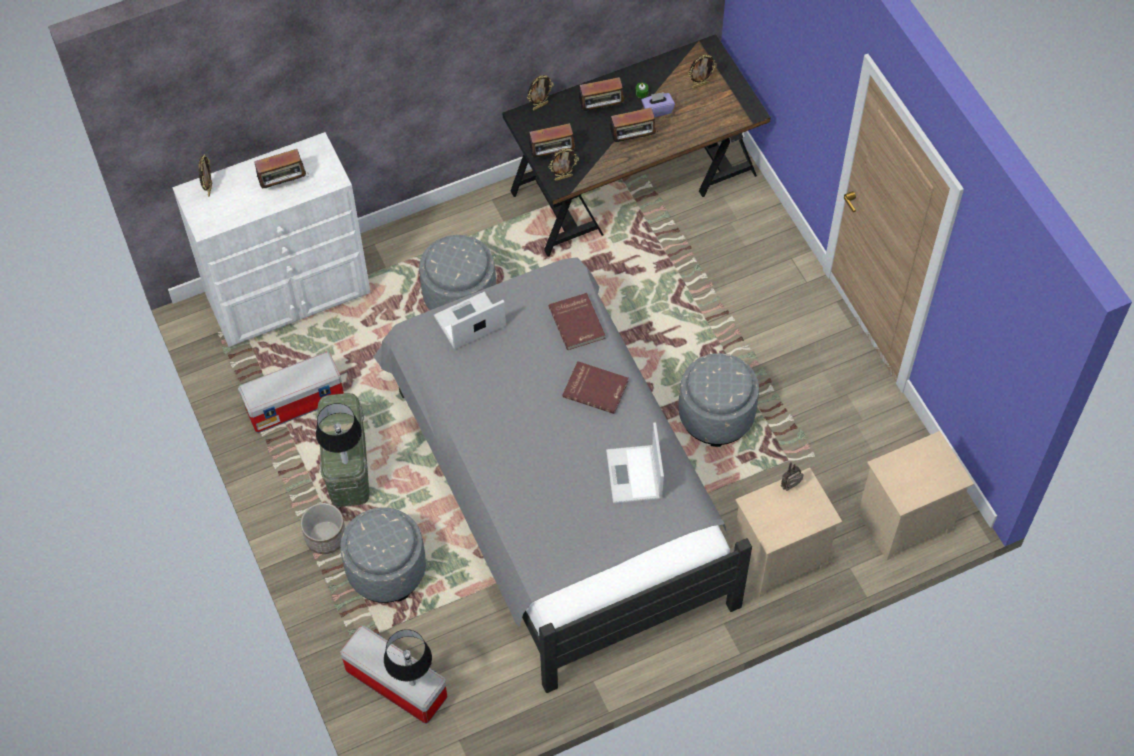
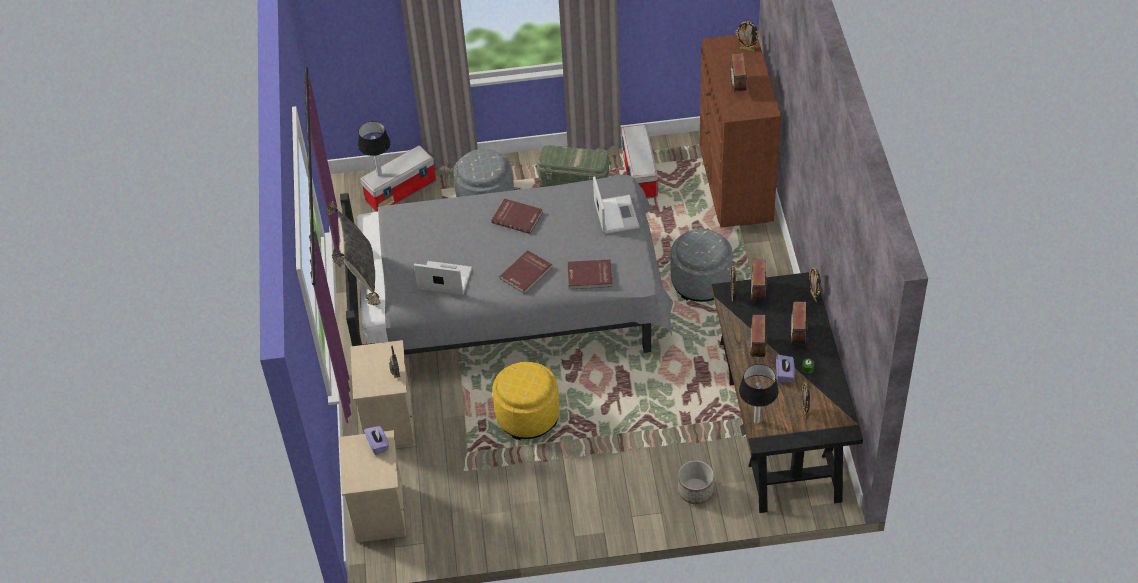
camera: 110 degrees right, 10 degrees down
(290, 297) = (735, 185): white dresser -> brown dresser
(325, 537) = (525, 174): planter -> planter (695, 491)
(344, 461) = (549, 155): table lamp -> table lamp (756, 421)
(506, 426) = (517, 217): none -> red book
(667, 577) = (358, 281): none -> pillow
(716, 415) = (527, 416): grey ottoman -> yellow ottoman
(894, 470) = (378, 445): none -> purple tissue box

